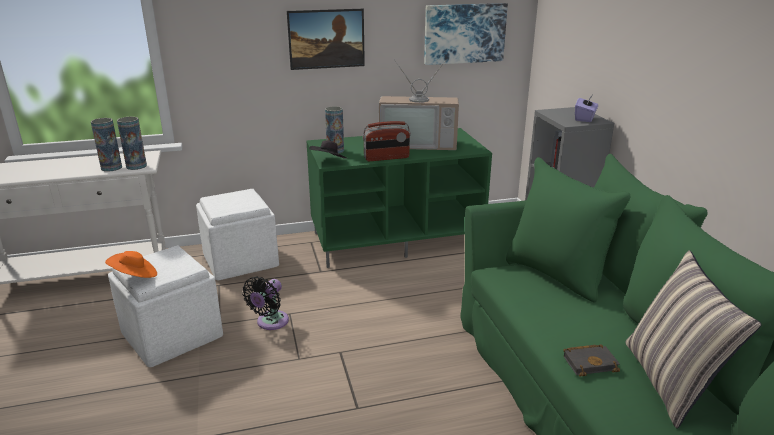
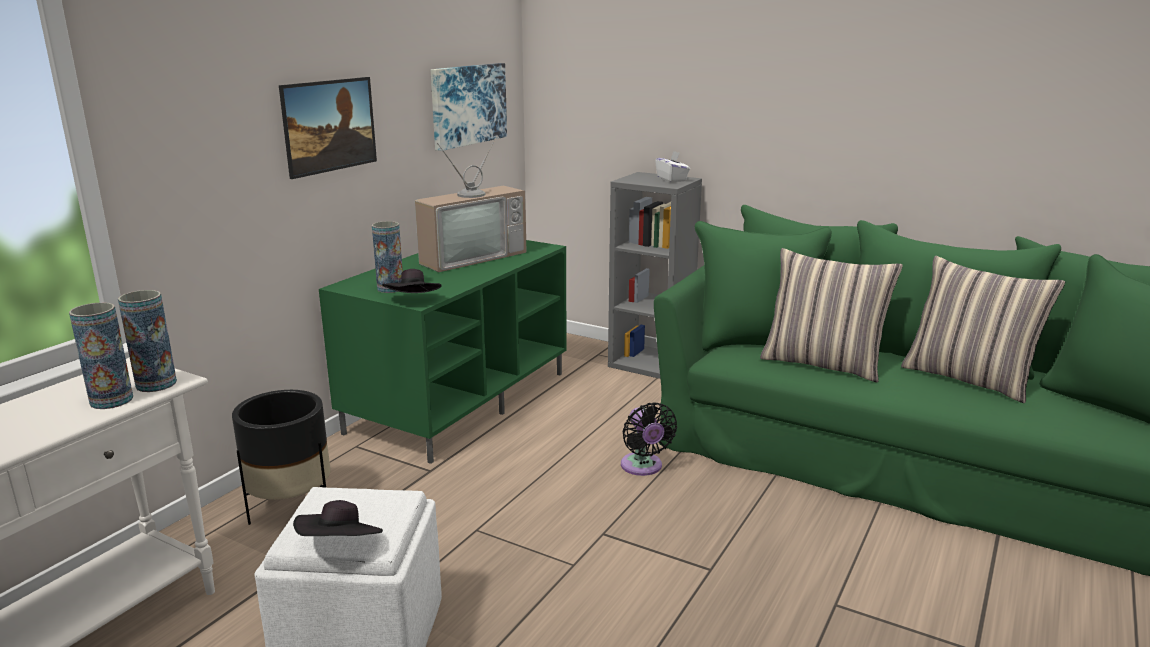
camera: 45 degrees left, 5 degrees down
(134, 276) = (341, 546): orange hat -> black hat
(241, 260) = (291, 508): white ottoman -> black planter
(270, 322) = (471, 551): black fan -> black fan (643, 467)
(386, 158) = (472, 279): radio -> none
(564, 309) = (823, 364): none -> pillow
(585, 118) = (672, 179): purple tissue box -> white tissue box
(590, 362) = (910, 390): black book -> none

